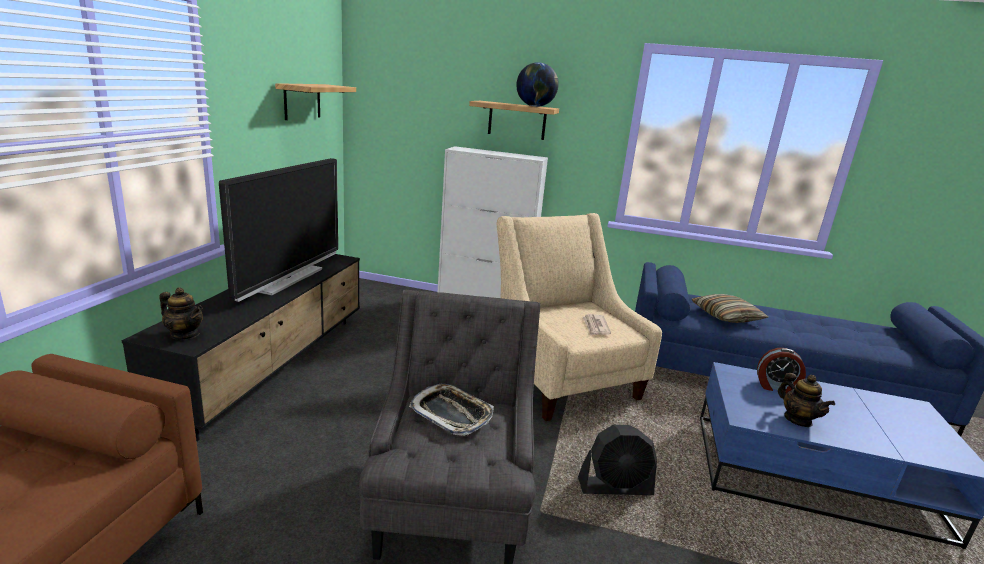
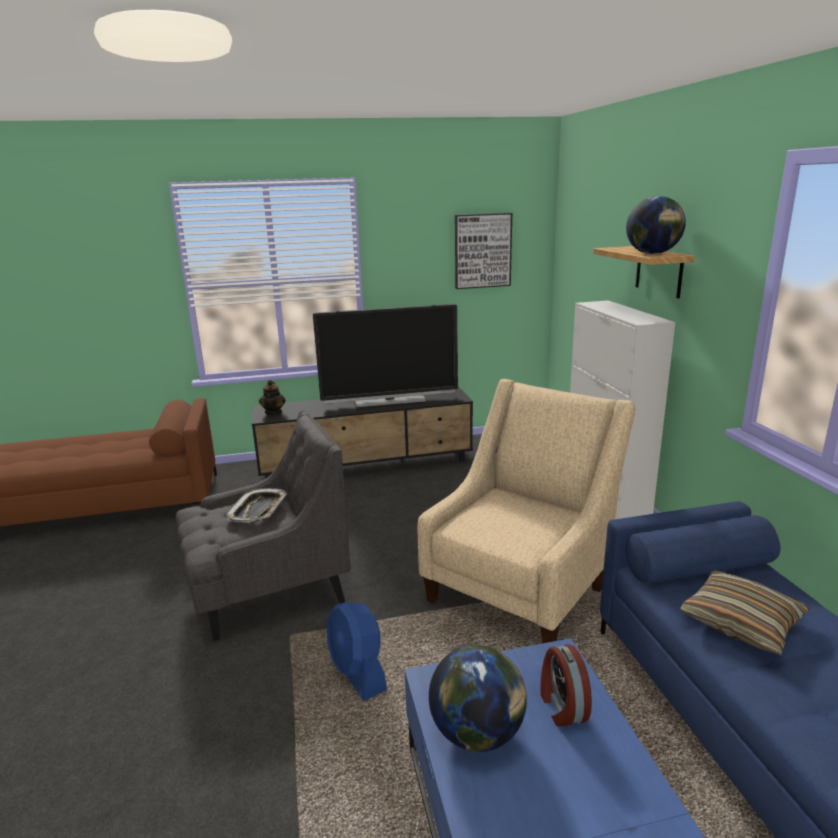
camera: 65 degrees right, 0 degrees up
(302, 101) = (482, 251): shelf -> picture
(595, 326) = (510, 529): newspaper -> none
(615, 487) = (357, 672): black fan -> blue fan
(797, 420) = (477, 733): teapot -> globe

